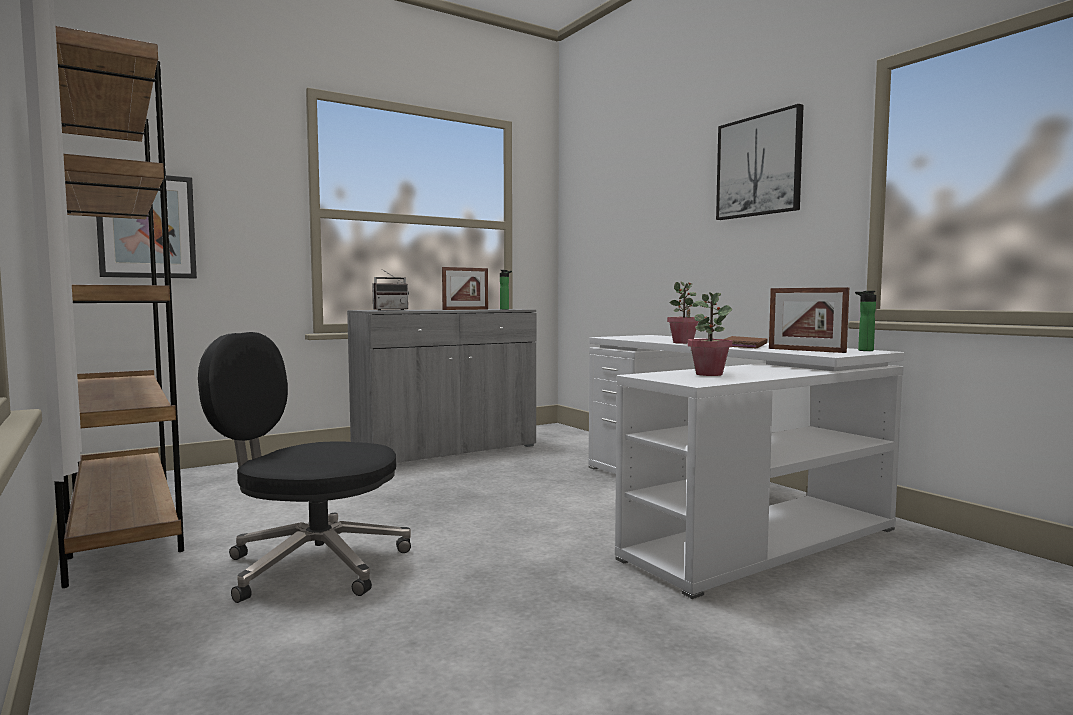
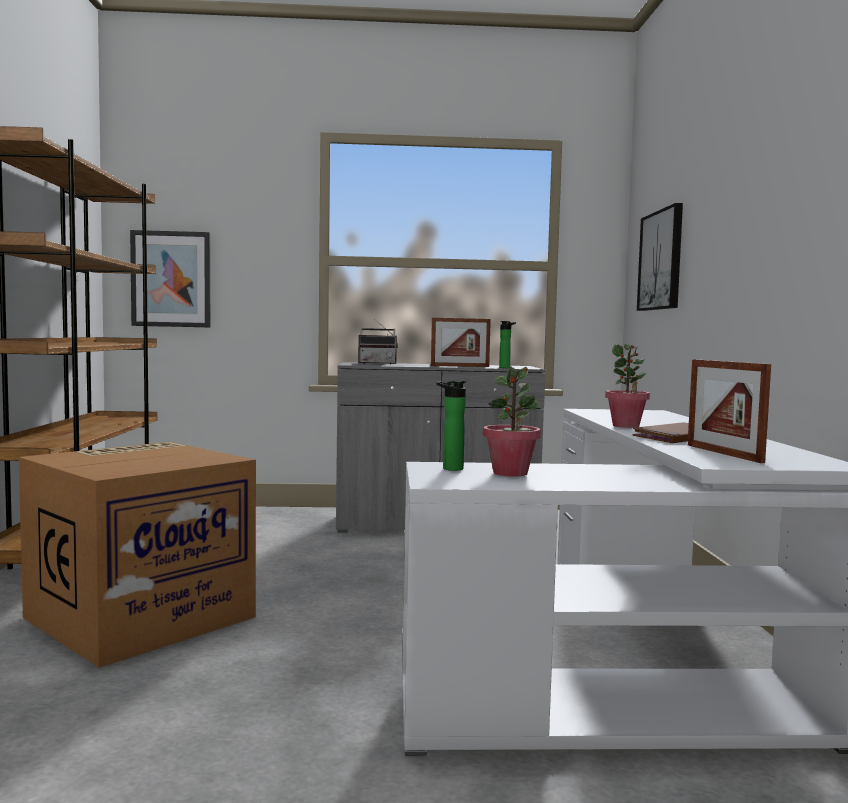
camera: 30 degrees right, 0 degrees up
(312, 565) = (141, 616): black office chair -> cardboard box
(759, 166) = (785, 178): picture -> picture (661, 260)
(863, 350) = (817, 462): bottle -> bottle (449, 468)

